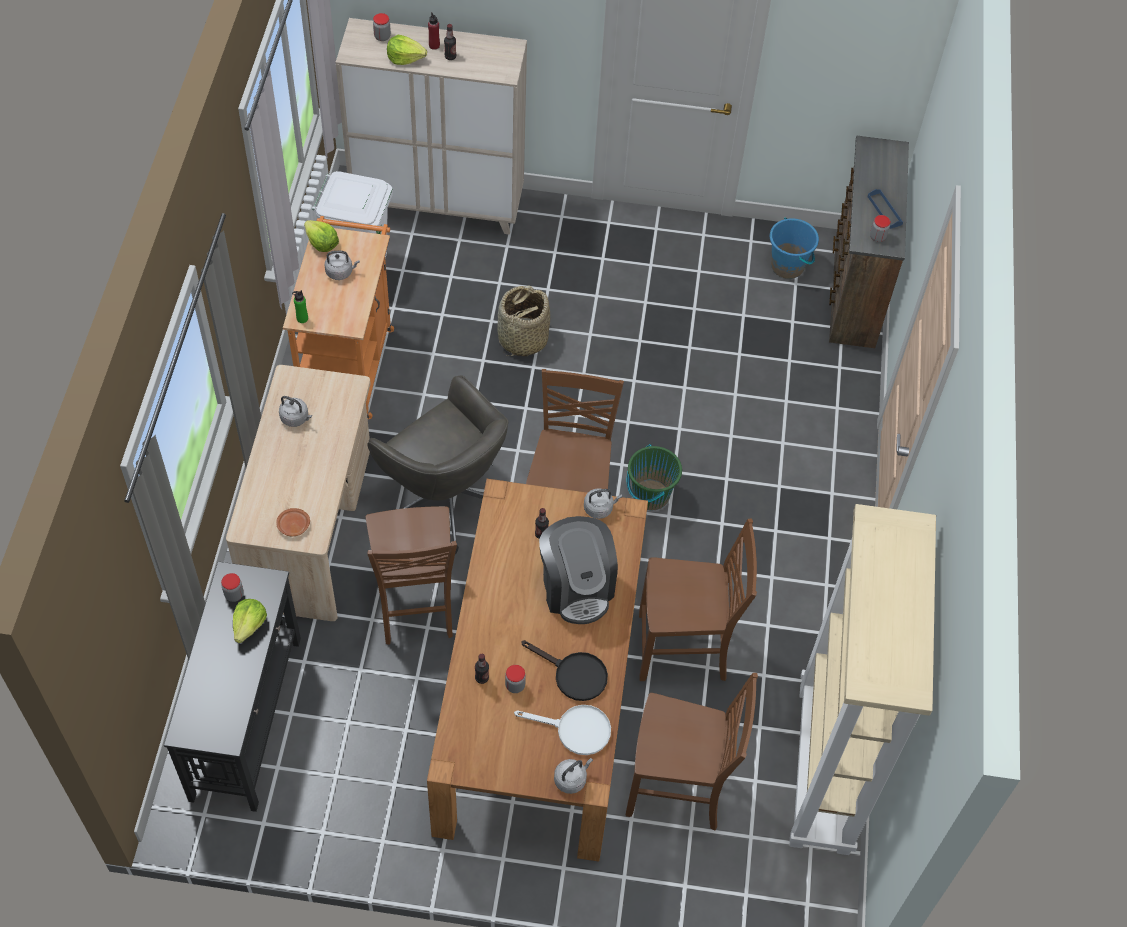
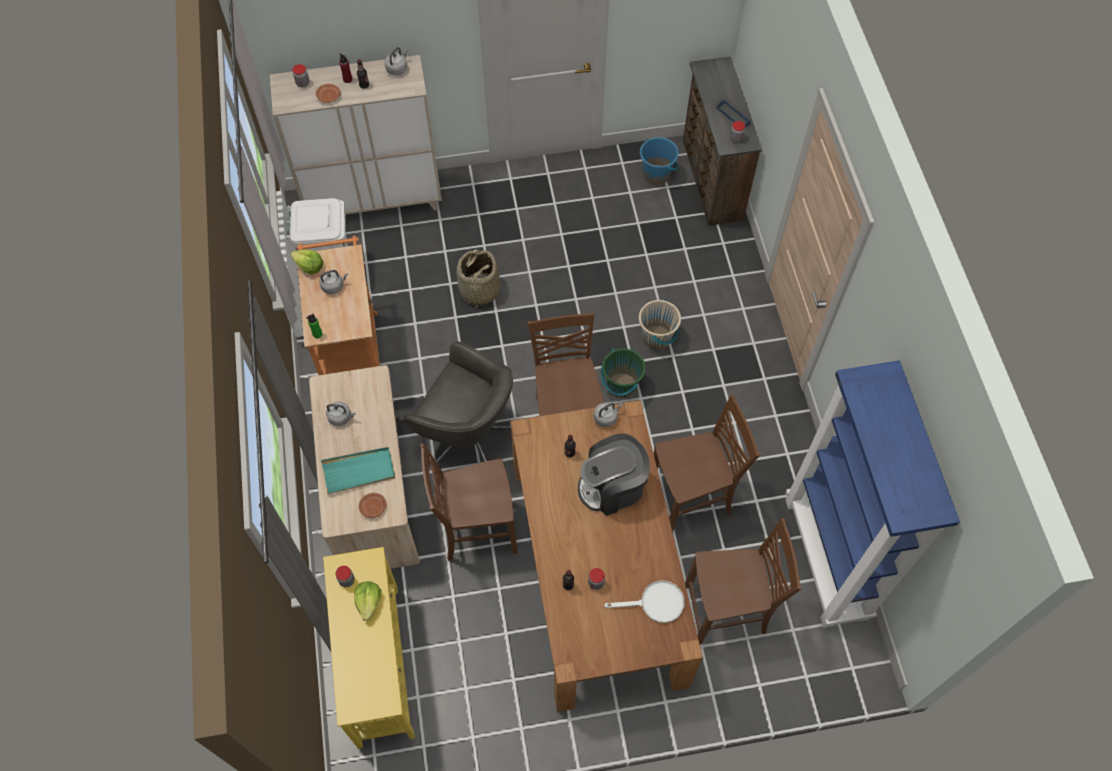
camera: 15 degrees left, 5 degrees up
(247, 716) = (378, 663): black console table -> yellow console table
(293, 482) = (359, 471): none -> turquoise tray
(405, 58) = (328, 96): lettuce -> brown plate
(415, 605) = (476, 530): brown chair -> brown chair turned 105 degrees clockwise
(571, 779) = (667, 644): grey kettle -> grey kettle (397, 68)
(574, 674) = (637, 559): black frying pan -> none
(576, 587) = (612, 487): coffee machine -> coffee machine turned 105 degrees clockwise
(715, 453) = (657, 337): none -> beige bucket
(825, 769) = (827, 559): beige bookcase -> blue bookcase

